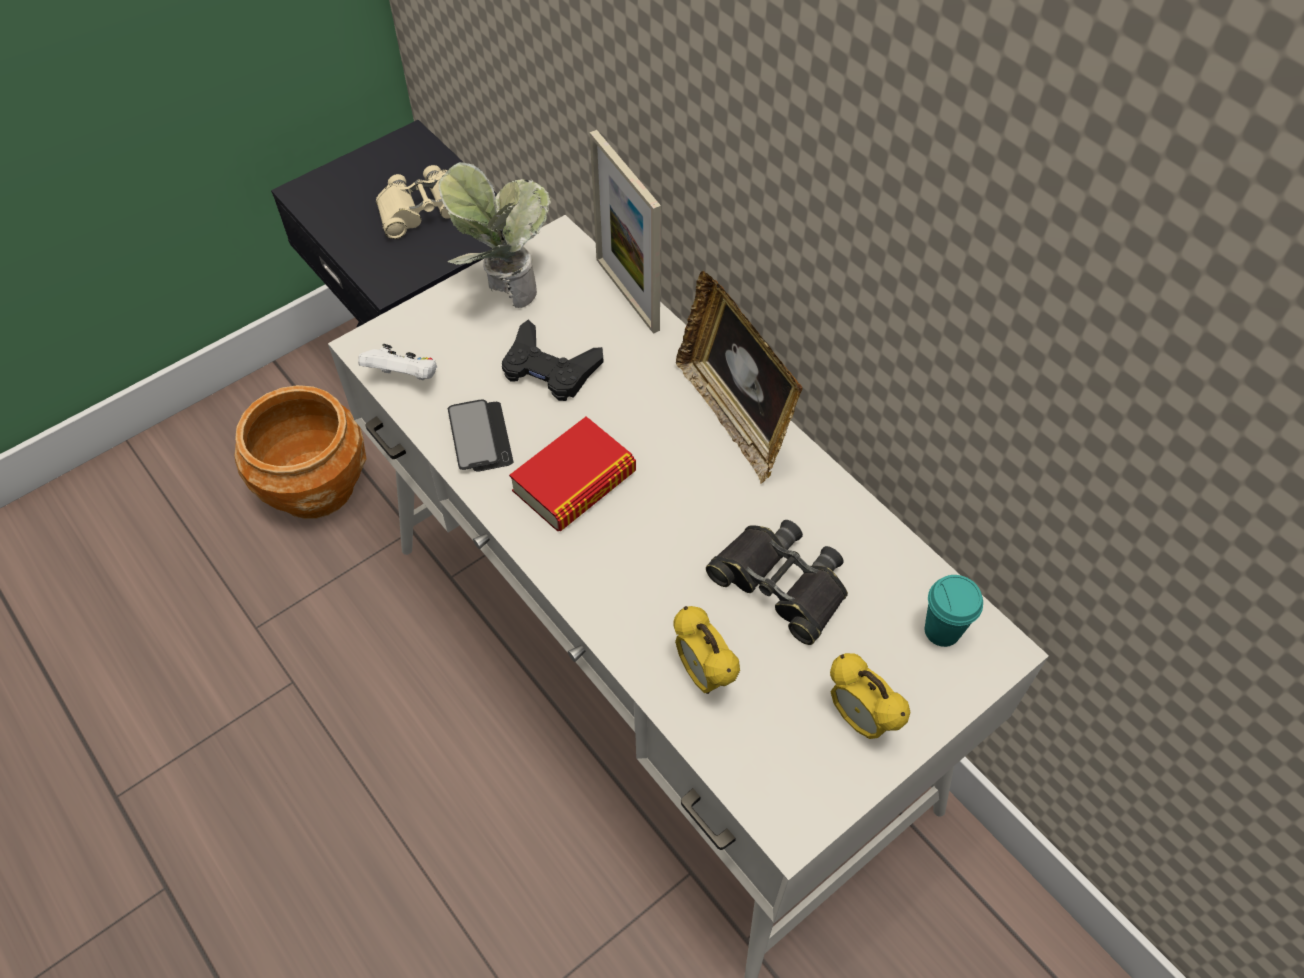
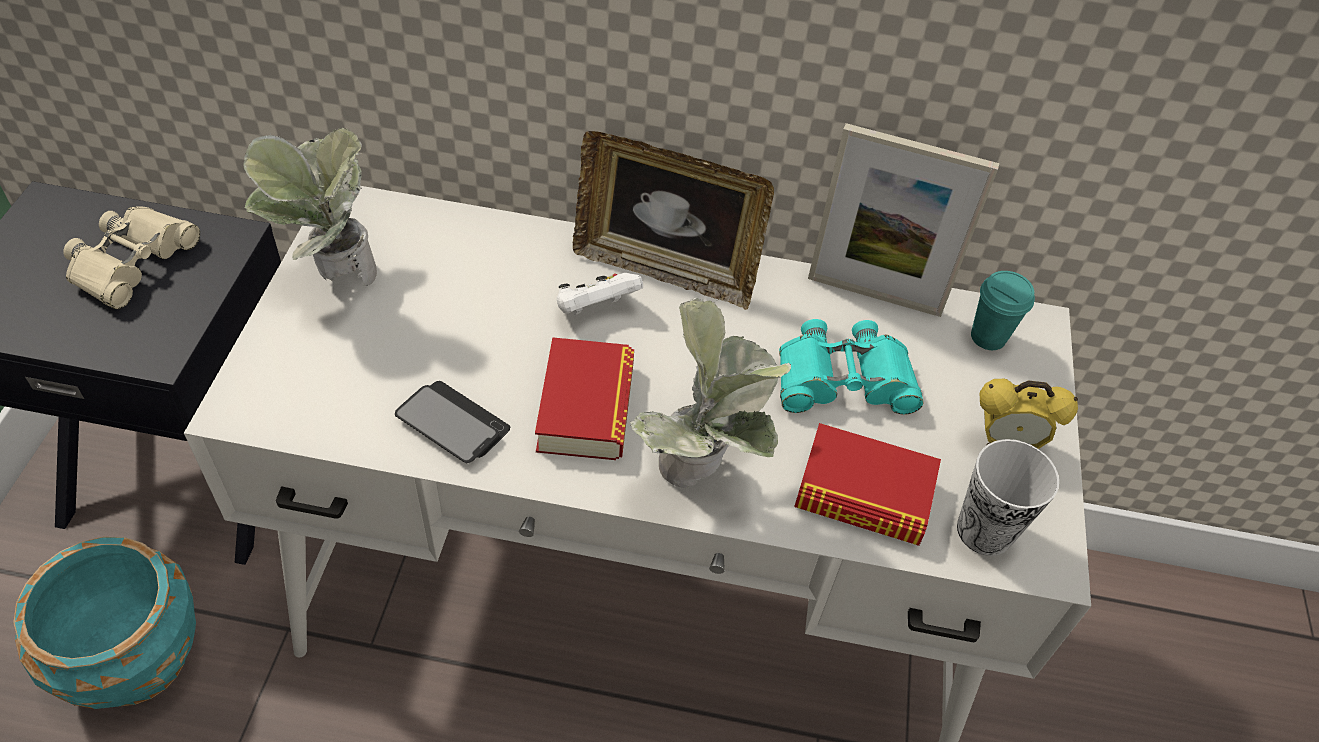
camera: 45 degrees left, 5 degrees down
(316, 485) = (135, 657): brown planter -> turquoise planter
(405, 377) = (312, 415): white game controller -> white game controller (595, 309)
(549, 369) = (457, 323): black game controller -> none
(606, 580) = (703, 473): none -> potted plant
(627, 294) = (464, 219): picture frame -> picture frame (874, 294)
(703, 675) = (863, 494): alarm clock -> book
(766, 767) = (984, 531): none -> cup
(781, 584) = (843, 379): black binoculars -> turquoise binoculars

